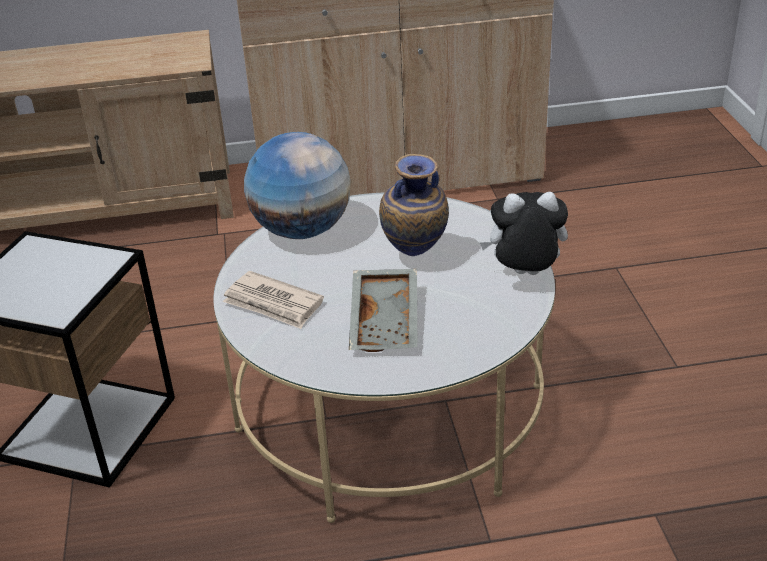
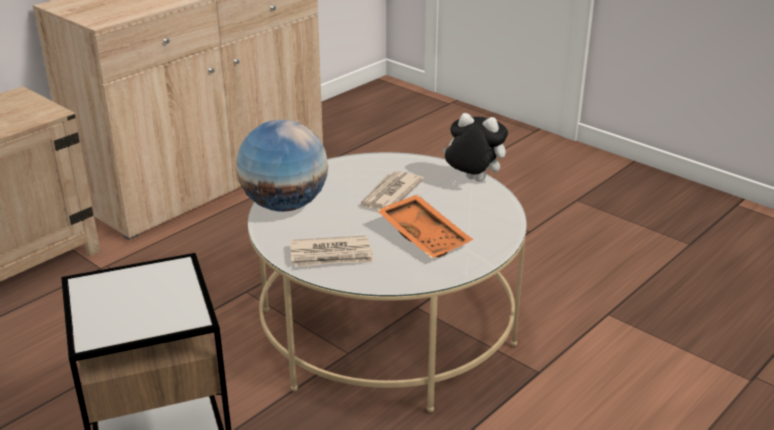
camera: 40 degrees left, 5 degrees down
(387, 321) = (425, 236): grey tray -> orange tray
(415, 258) = (390, 194): vase -> newspaper
(524, 275) = (472, 180): plush toy -> plush toy turned 60 degrees clockwise

